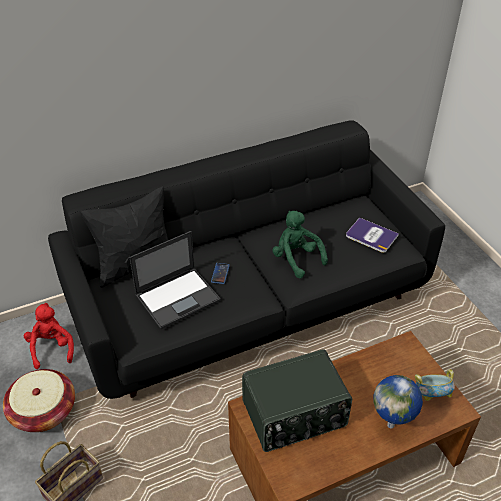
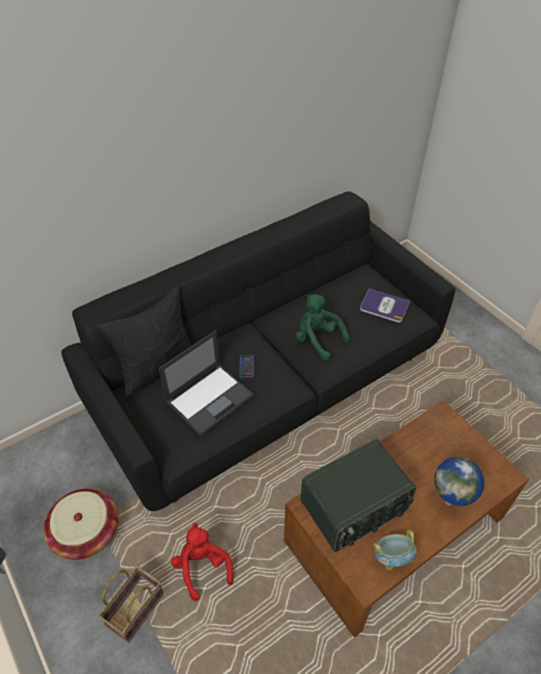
camera: 10 degrees left, 5 degrees up
(52, 348) = (80, 461): red plush toy -> red plush toy (202, 567)
(431, 395) = (478, 464): bowl -> bowl (392, 557)

